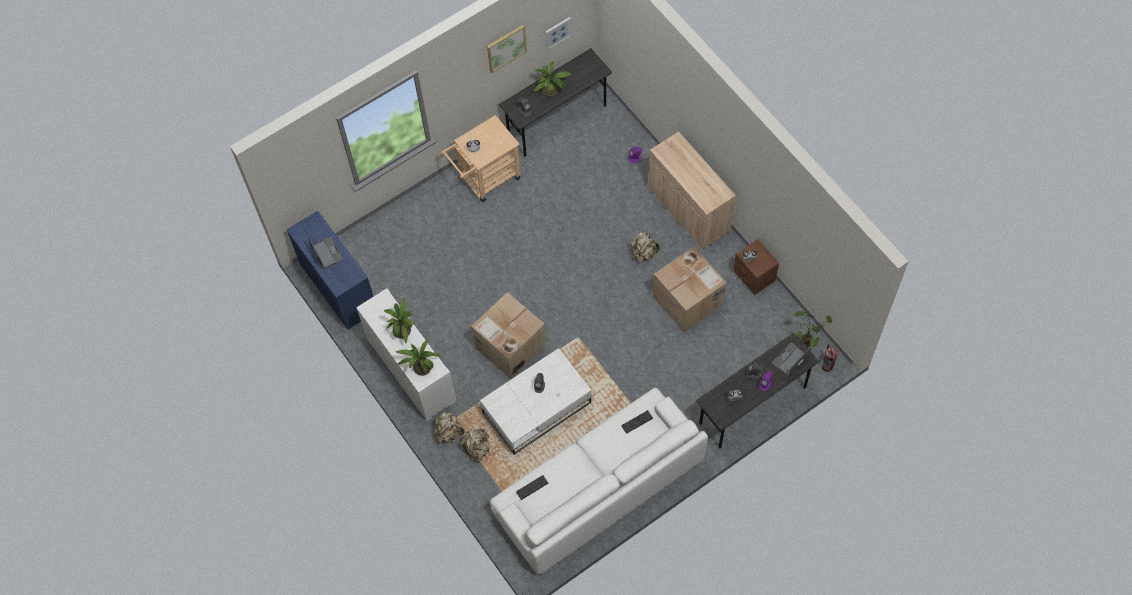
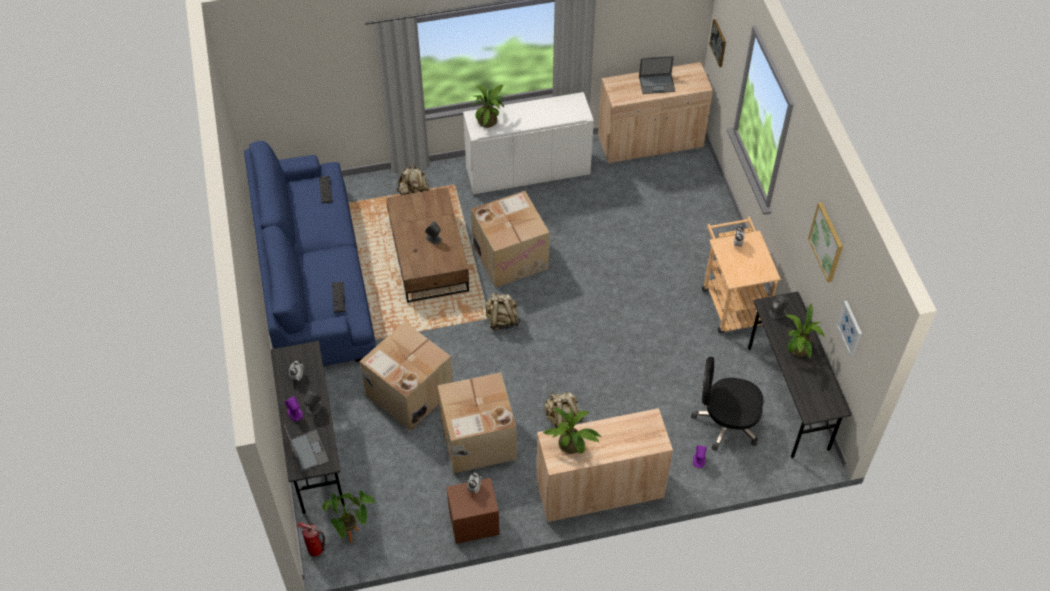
camera: 110 degrees right, 10 degrees down
(294, 193) = (718, 43): none -> picture
(339, 287) = (650, 142): blue cabinet -> beige cabinet
(403, 329) = (539, 119): potted plant -> potted plant (572, 446)
(449, 432) = (444, 180): beige backpack -> beige backpack (501, 320)
(536, 408) = (428, 255): white coffee table -> brown coffee table
(596, 152) = (725, 422): none -> black office chair
(598, 487) = (313, 277): white sofa -> blue sofa
(672, 364) = (408, 393): none -> cardboard box

